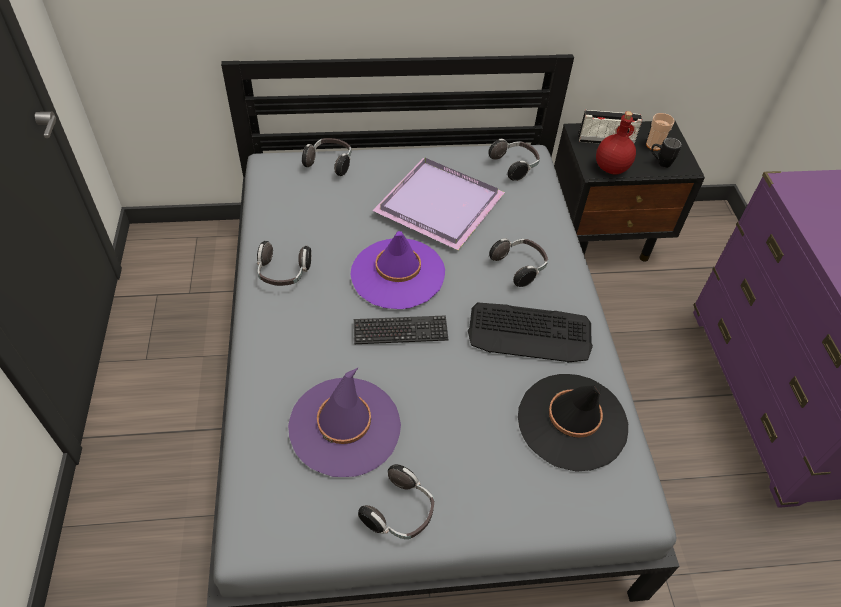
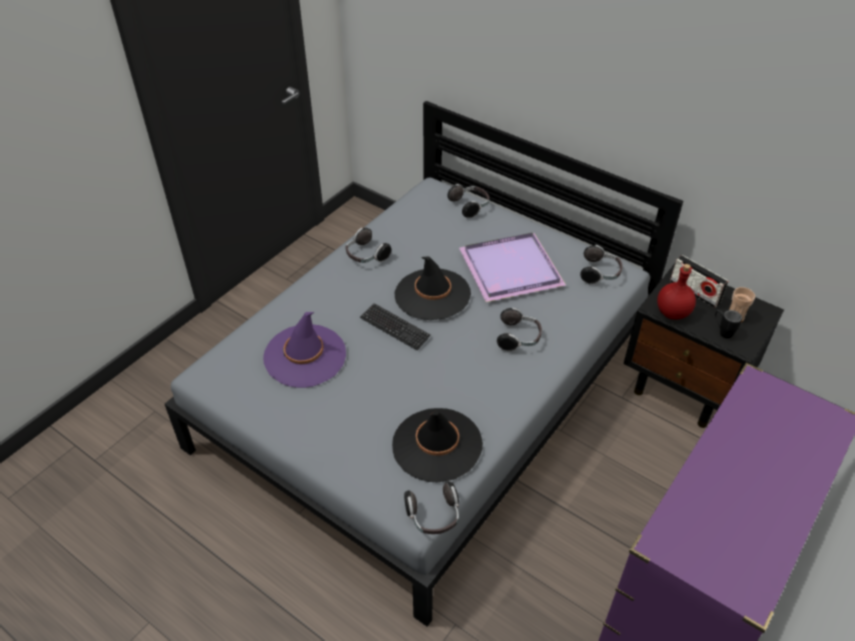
camera: 45 degrees right, 5 degrees down
(397, 273) = (432, 294): purple hat -> black hat
(400, 513) = (283, 418): headphones -> headphones (434, 517)
(530, 333) = (474, 380): keyboard -> none

